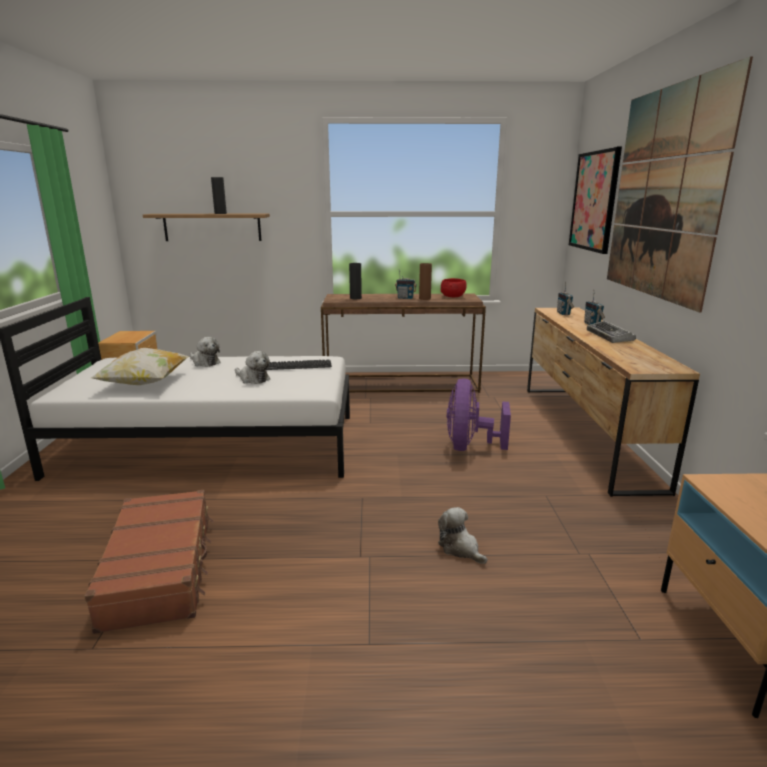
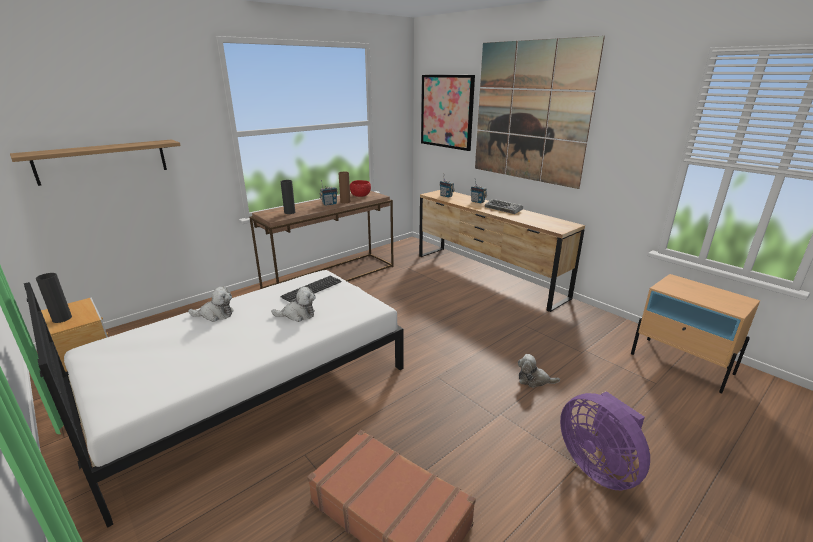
camera: 40 degrees left, 5 degrees up
(145, 383) = (198, 359): pillow -> none
(220, 213) = (119, 145): black vase -> black vase (62, 318)
(470, 446) = (444, 310): purple fan -> purple fan (598, 466)

